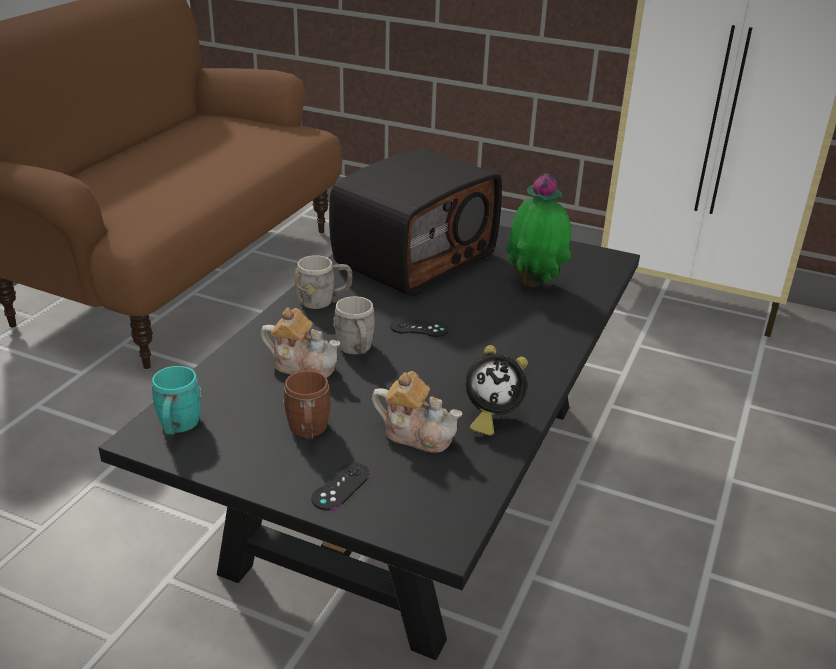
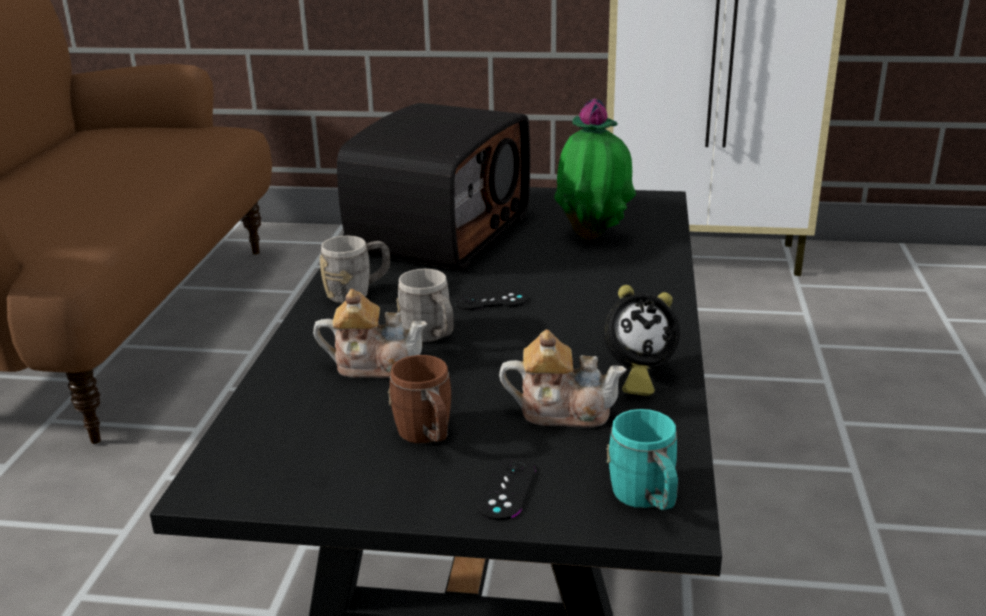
camera: 15 degrees left, 5 degrees down
(178, 428) = (250, 466): turquoise mug -> turquoise mug (646, 500)

